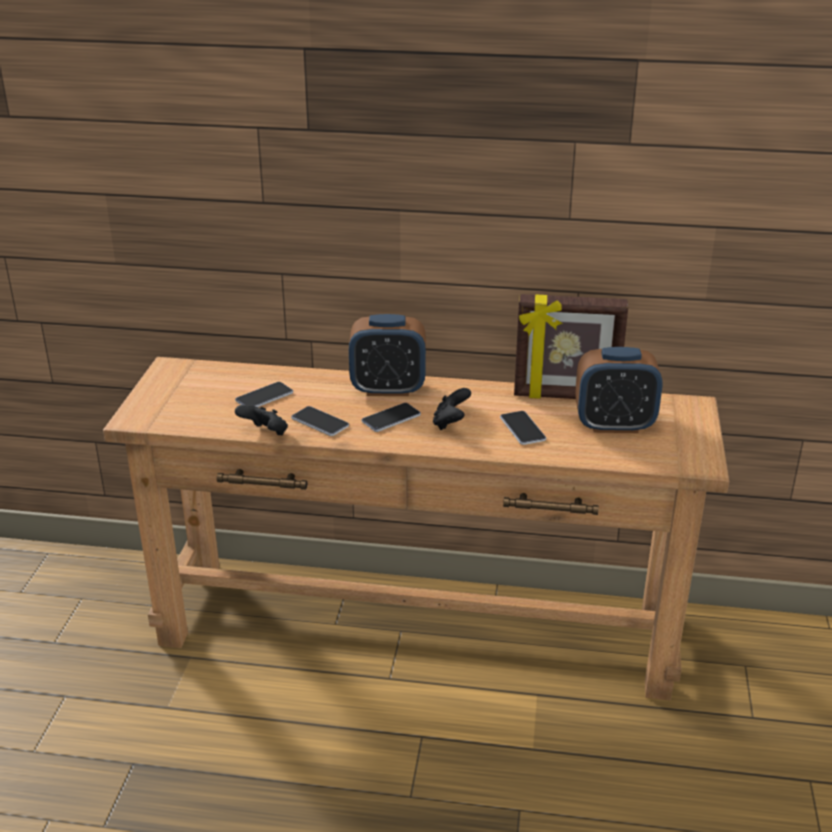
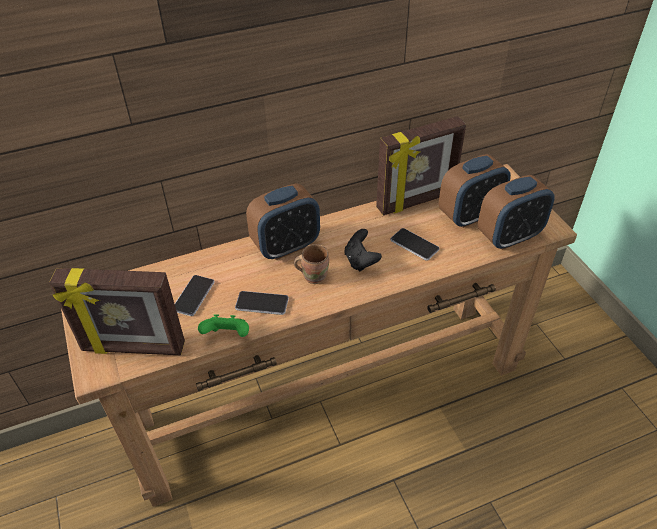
camera: 30 degrees left, 15 degrees up
(178, 414) = (133, 348): none -> picture frame
(265, 434) = (227, 336): black game controller -> green game controller
(391, 418) = (313, 275): phone -> brown mug
(640, 456) = (509, 237): none -> alarm clock

